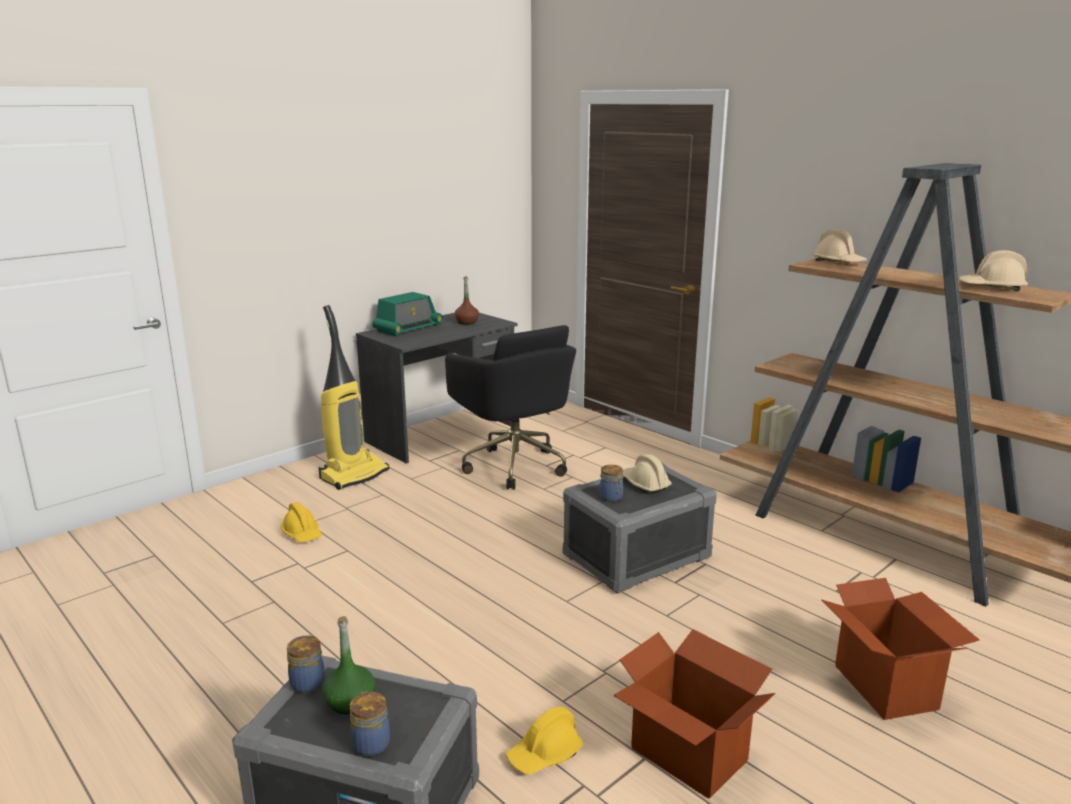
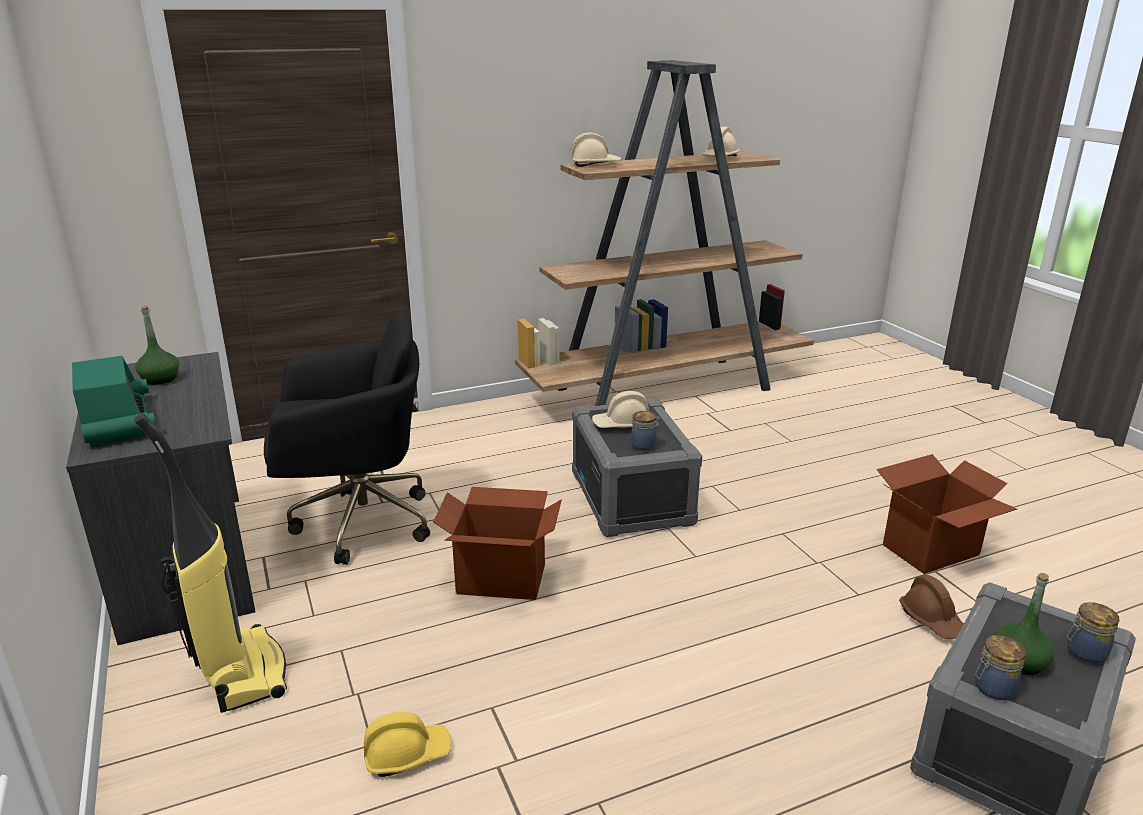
camera: 70 degrees left, 5 degrees up
(466, 322) = (160, 379): brown bottle -> green bottle
(545, 754) = (932, 620): yellow hard hat -> brown hard hat
(886, 686) = (855, 452): cardboard box -> cardboard box (501, 578)

